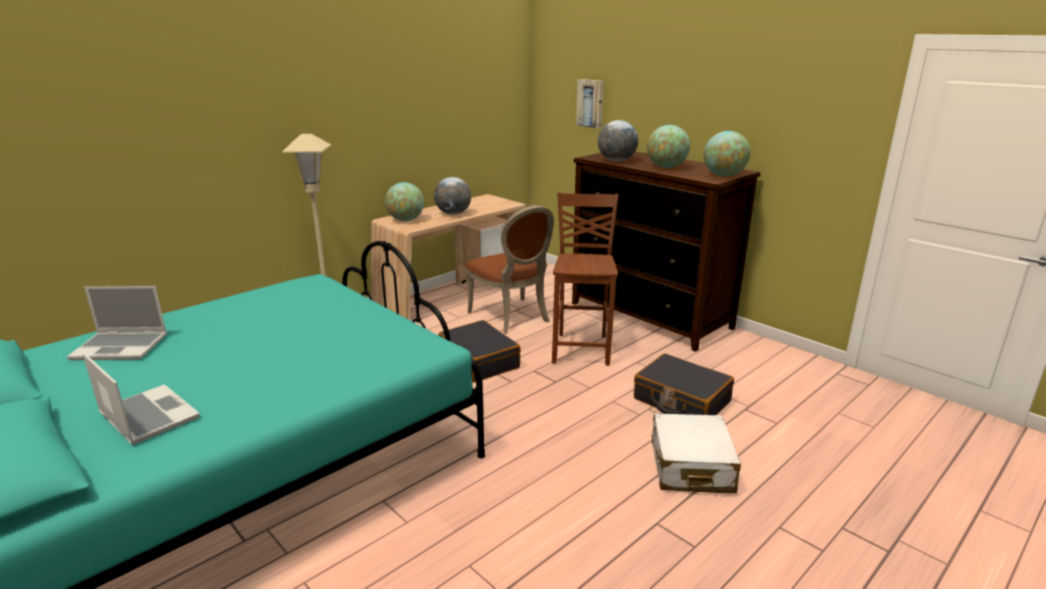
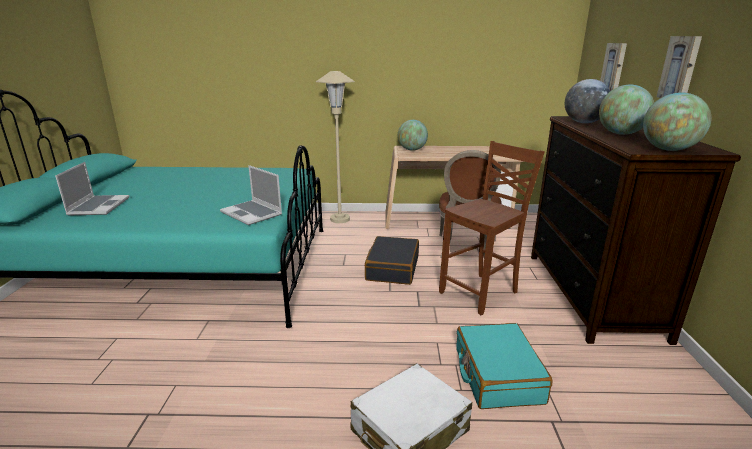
camera: 45 degrees right, 0 degrees up
(122, 347) = (162, 175): laptop -> laptop (252, 213)
(453, 214) = (452, 153): globe -> none
(679, 106) = (680, 68): none -> picture
(681, 400) = (497, 375): black suitcase -> turquoise suitcase

